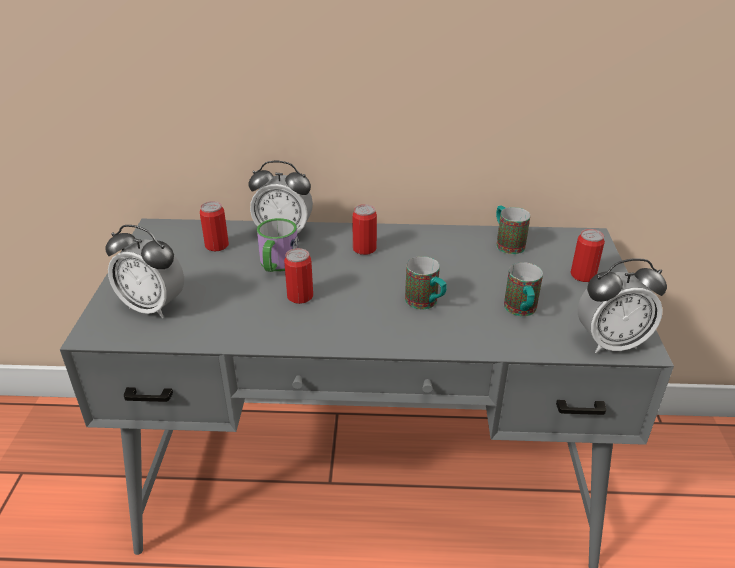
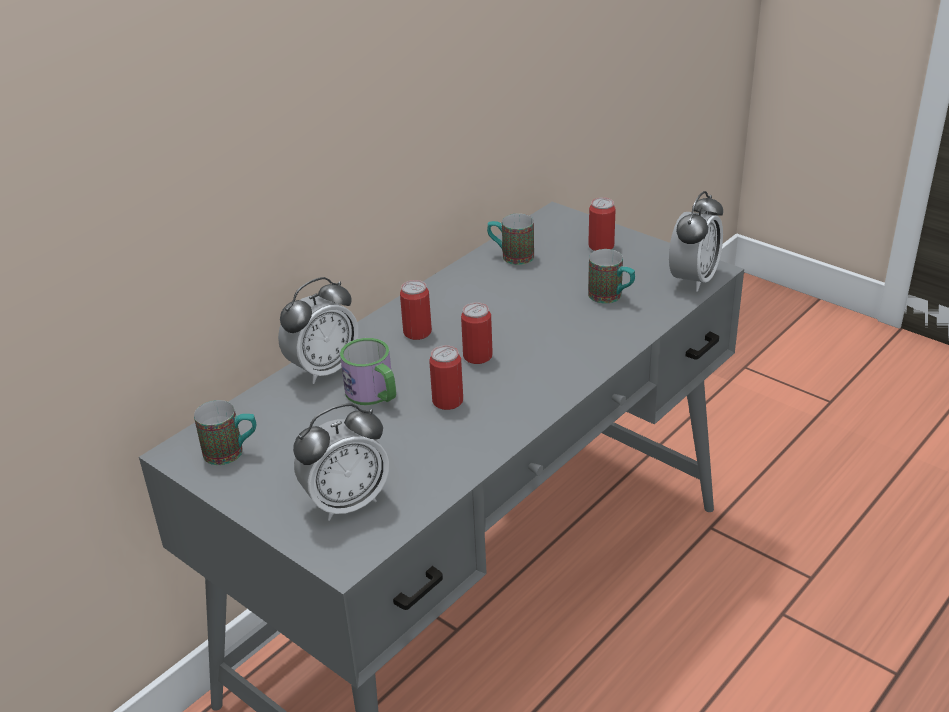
camera: 50 degrees left, 0 degrees up
(217, 245) = (283, 420): can -> can (477, 356)
(426, 303) = (545, 337): mug -> mug (232, 452)

